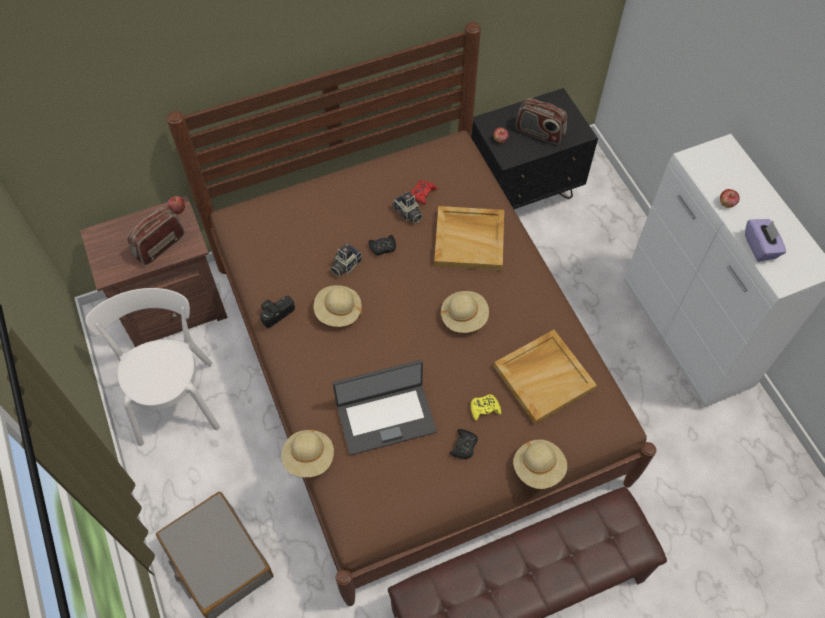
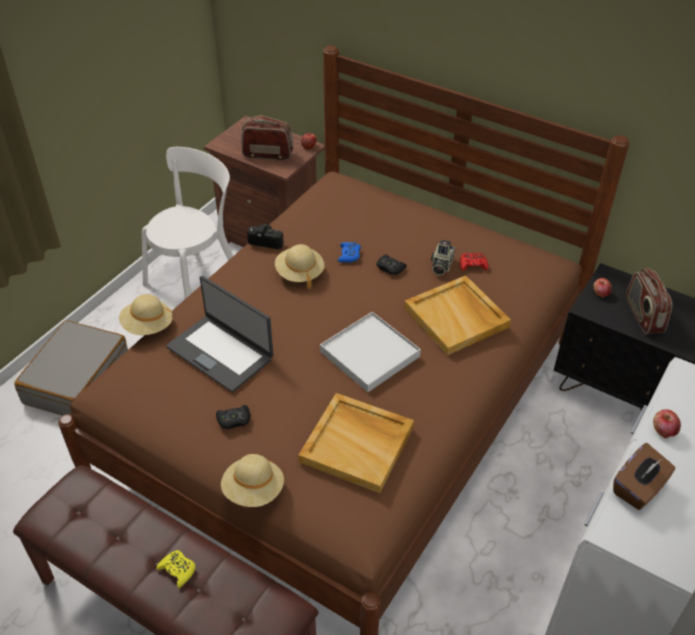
camera: 55 degrees right, 15 degrees down
(345, 265) = (349, 255): camera -> blue game controller
(464, 317) = (369, 354): beige hat -> white tray
(484, 408) = (285, 416): yellow game controller -> yellow game controller (178, 570)
(760, 247) = (638, 488): purple tissue box -> brown tissue box

